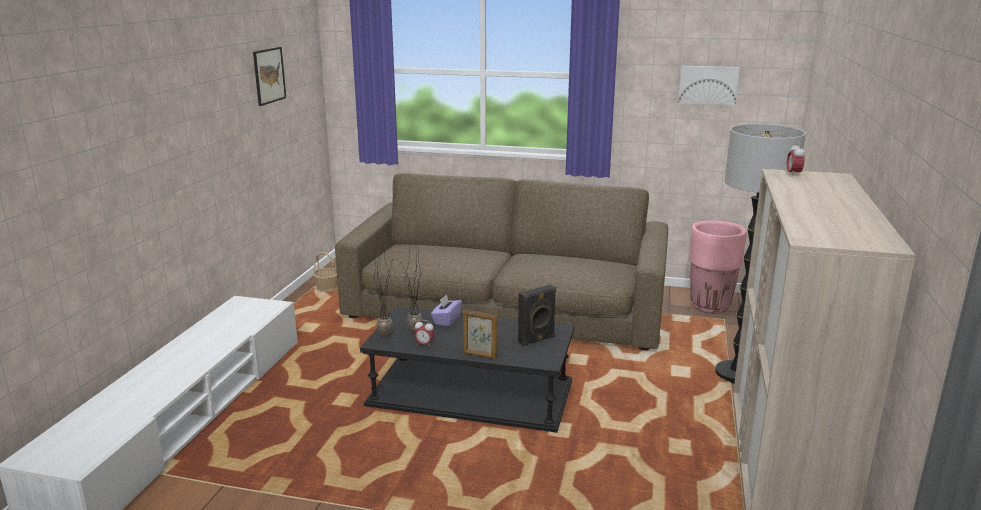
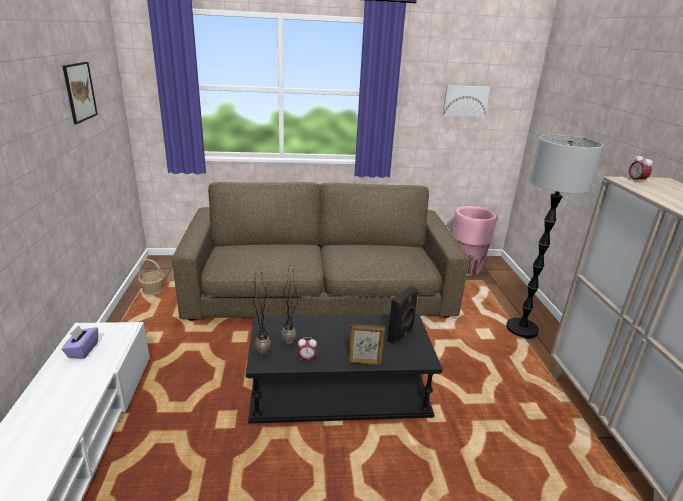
camera: 20 degrees left, 5 degrees up
(446, 321) = (310, 326): purple tissue box -> purple tissue box (82, 350)

